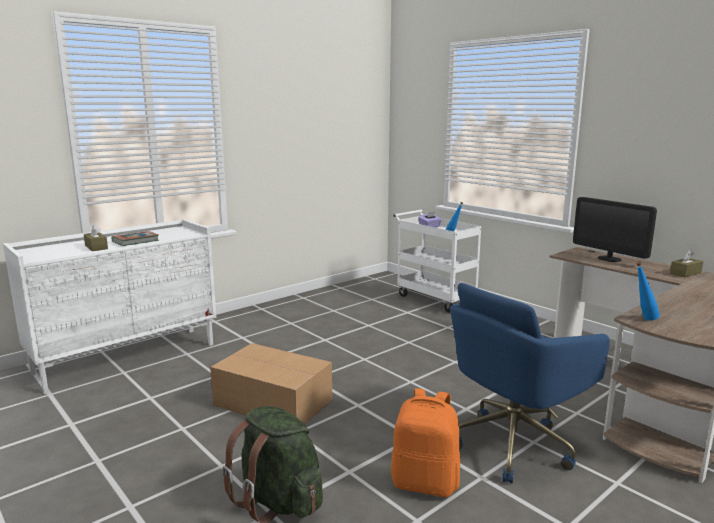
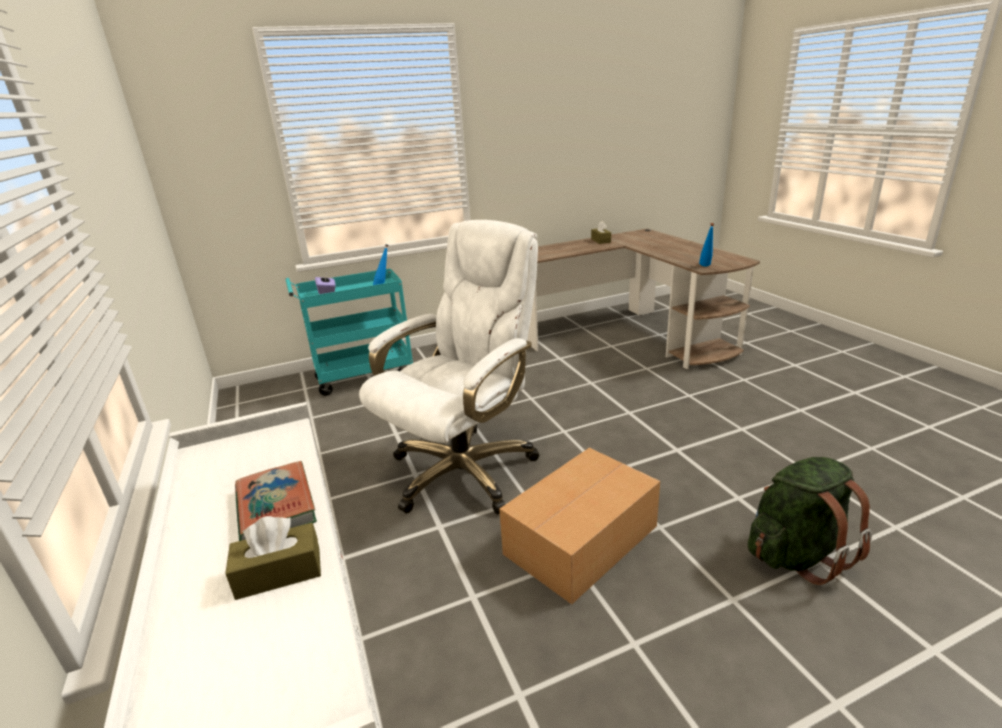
camera: 70 degrees left, 10 degrees up
(334, 353) = (463, 471): none -> white office chair
(425, 483) = (753, 457): orange backpack -> none
(433, 300) = (361, 379): white cart -> turquoise cart
(515, 445) = (693, 404): blue office chair -> none
(609, 259) = (548, 250): monitor -> none

